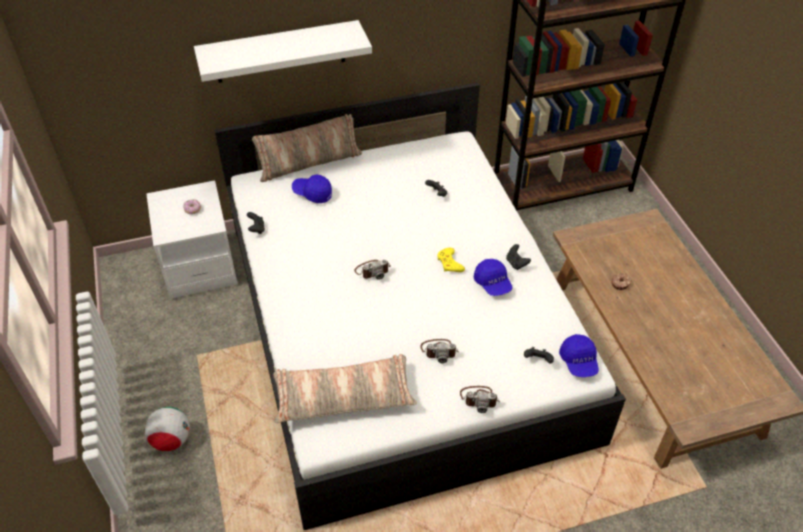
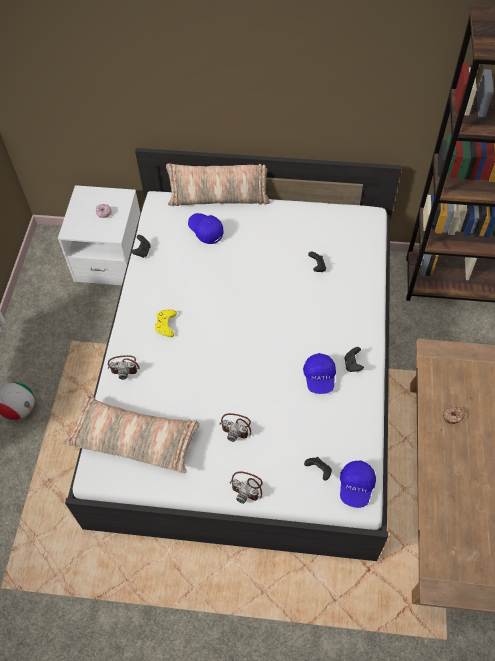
camera: 25 degrees right, 10 degrees up
(280, 52) = (202, 94): white shelf -> none
(372, 270) = (219, 326): camera -> camera (124, 366)
(450, 263) = (291, 343): yellow game controller -> yellow game controller (166, 324)

